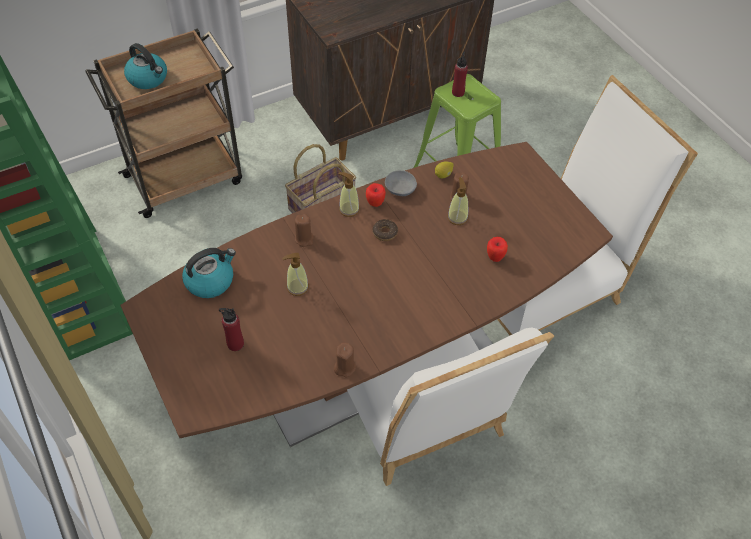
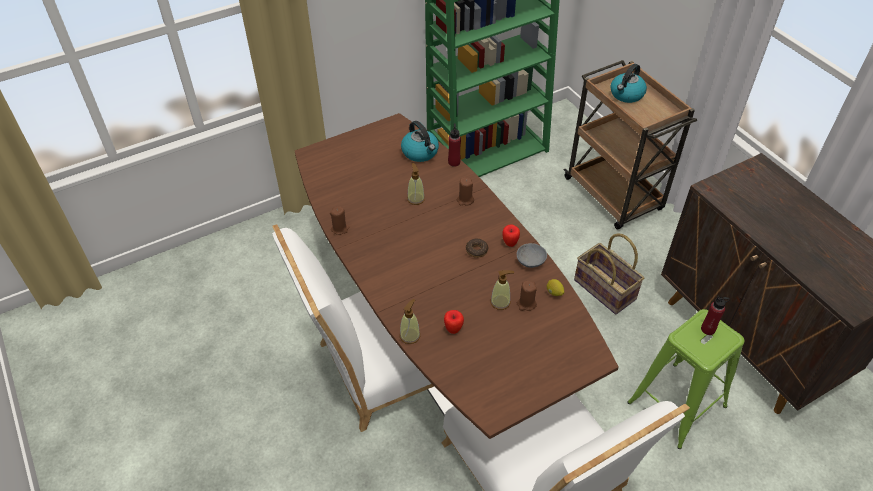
camera: 90 degrees right, 5 degrees down
(235, 344) = (364, 169): red bottle -> red bottle (454, 162)
(349, 209) = (501, 226): soap dispenser -> soap dispenser (410, 335)

